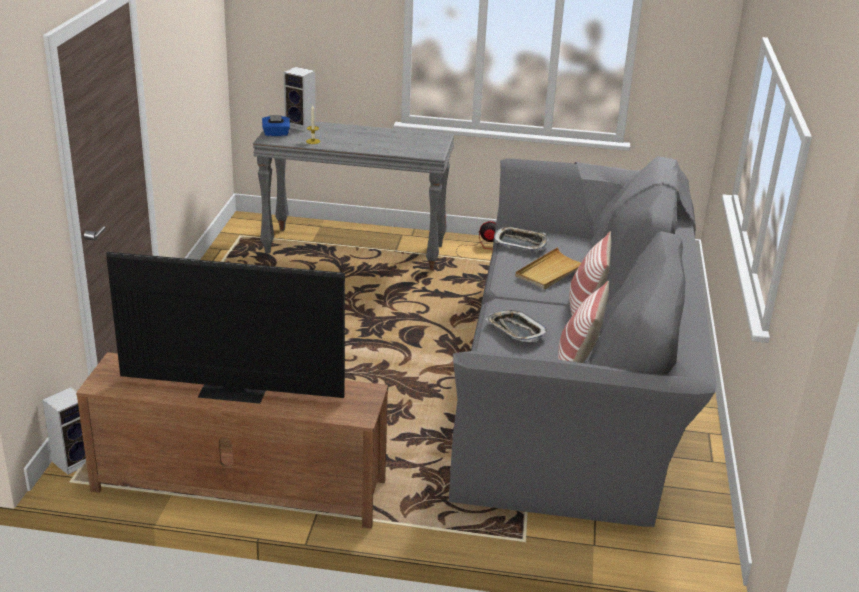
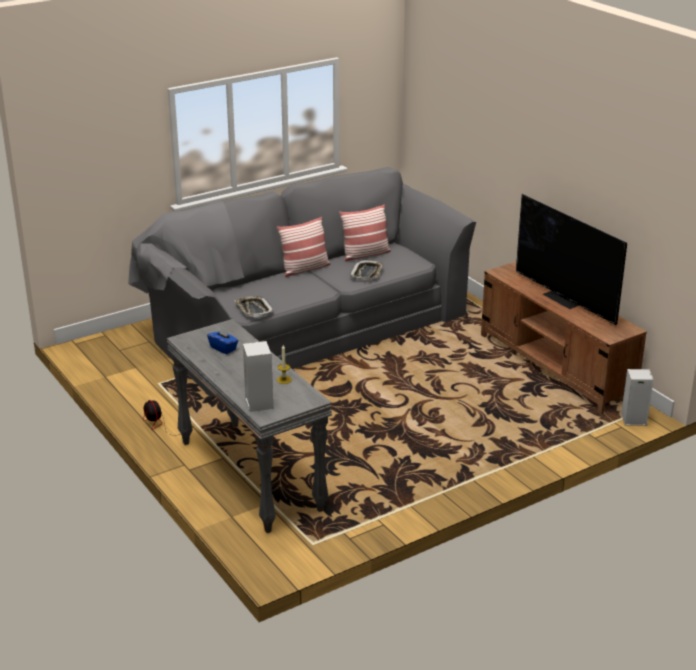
camera: 130 degrees left, 0 degrees up
(276, 134) = (296, 402): blue tissue box -> blue tissue box (223, 348)
(551, 271) = (279, 288): beige tray -> none

